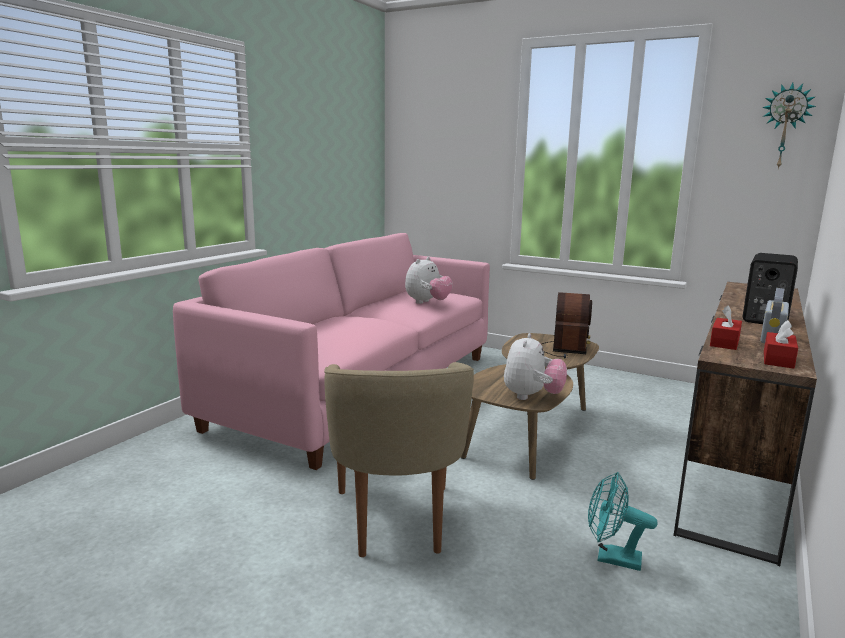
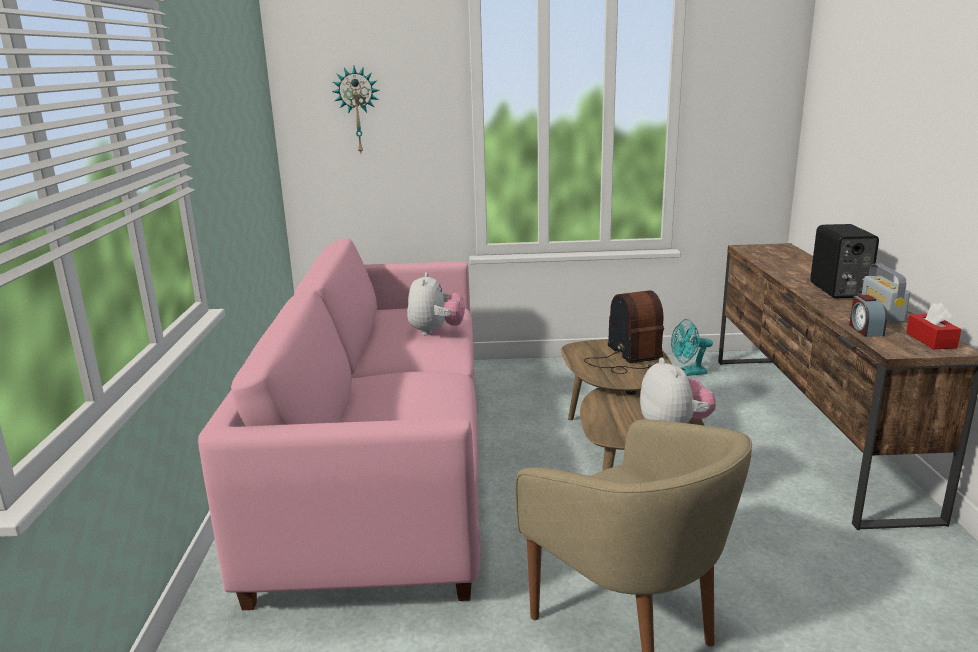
camera: 30 degrees left, 5 degrees up
(611, 558) = (844, 576): turquoise fan -> turquoise fan (687, 373)
(724, 342) = (865, 330): red tissue box -> alarm clock
(785, 126) = (762, 79): wall clock -> wall clock (357, 110)

